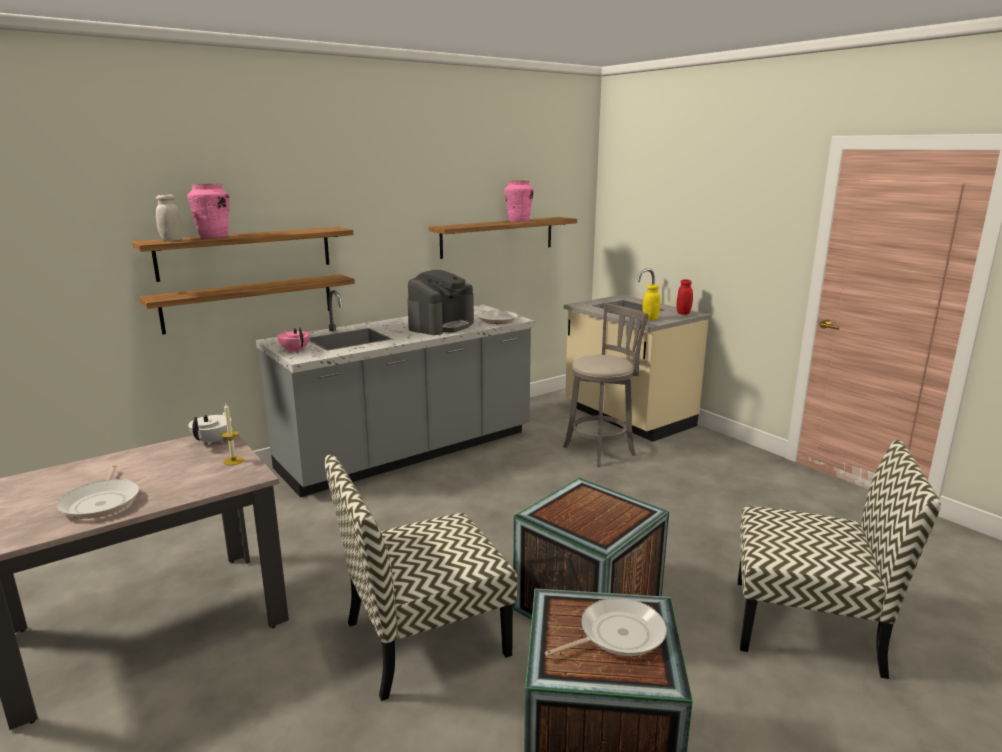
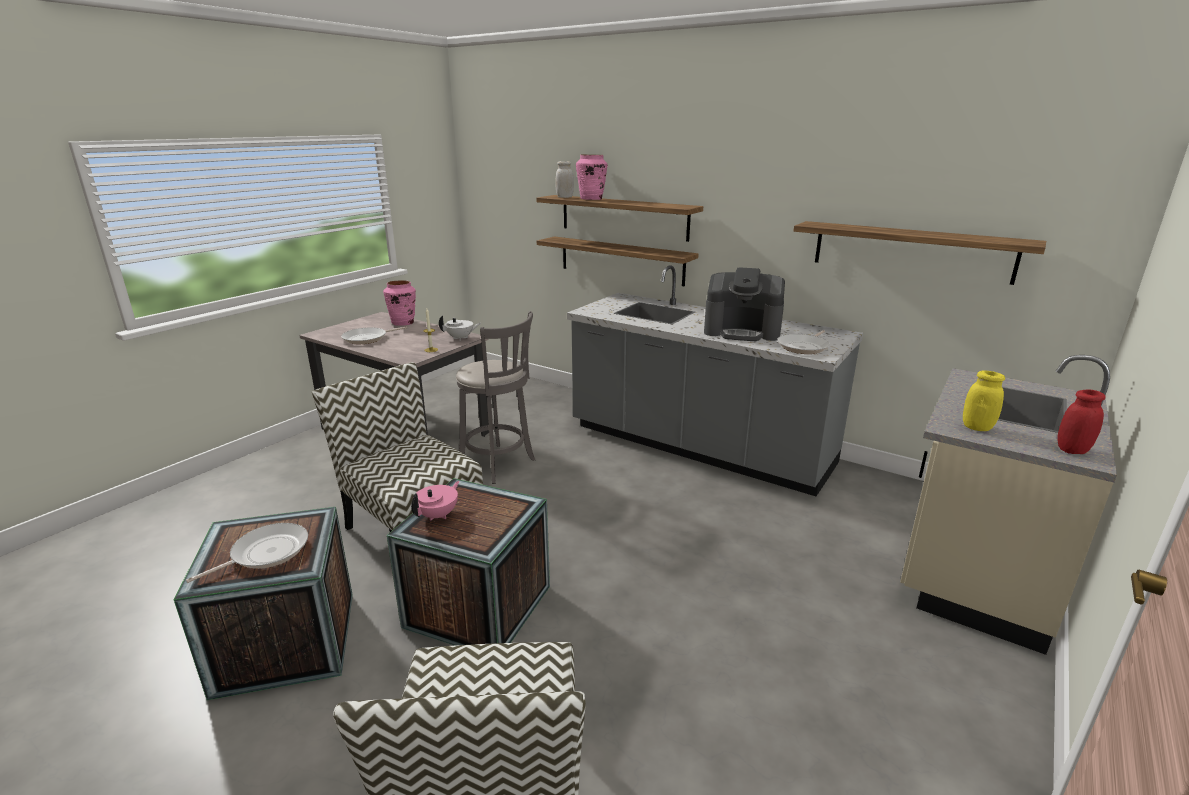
camera: 70 degrees right, 5 degrees up
(295, 350) = (602, 306): pink teapot -> pink teapot (438, 515)
(518, 221) = (935, 234): pink vase -> pink vase (403, 323)
(602, 450) = (834, 564): grey stool -> grey stool (499, 465)
(617, 635) = (265, 553): frying pan -> frying pan turned 90 degrees counterclockwise

